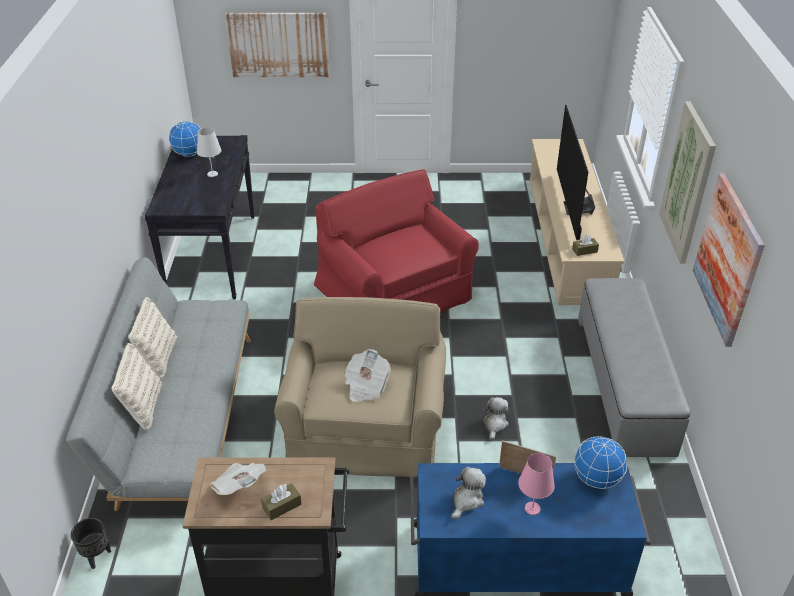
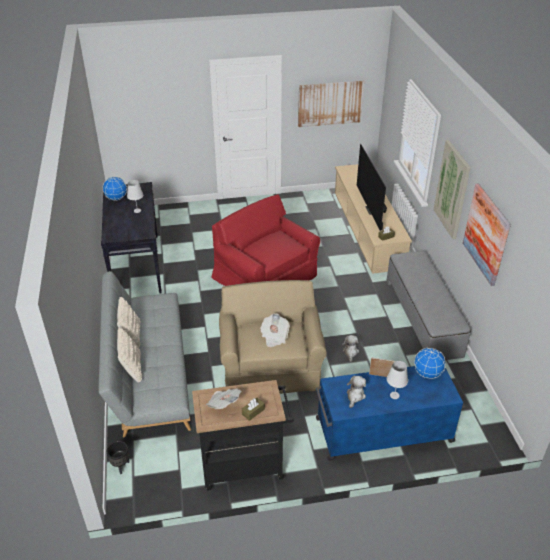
camera: 10 degrees left, 0 degrees up
(279, 45) = (163, 118): picture -> picture (330, 103)
(532, 508) = (394, 395): pink table lamp -> white table lamp

